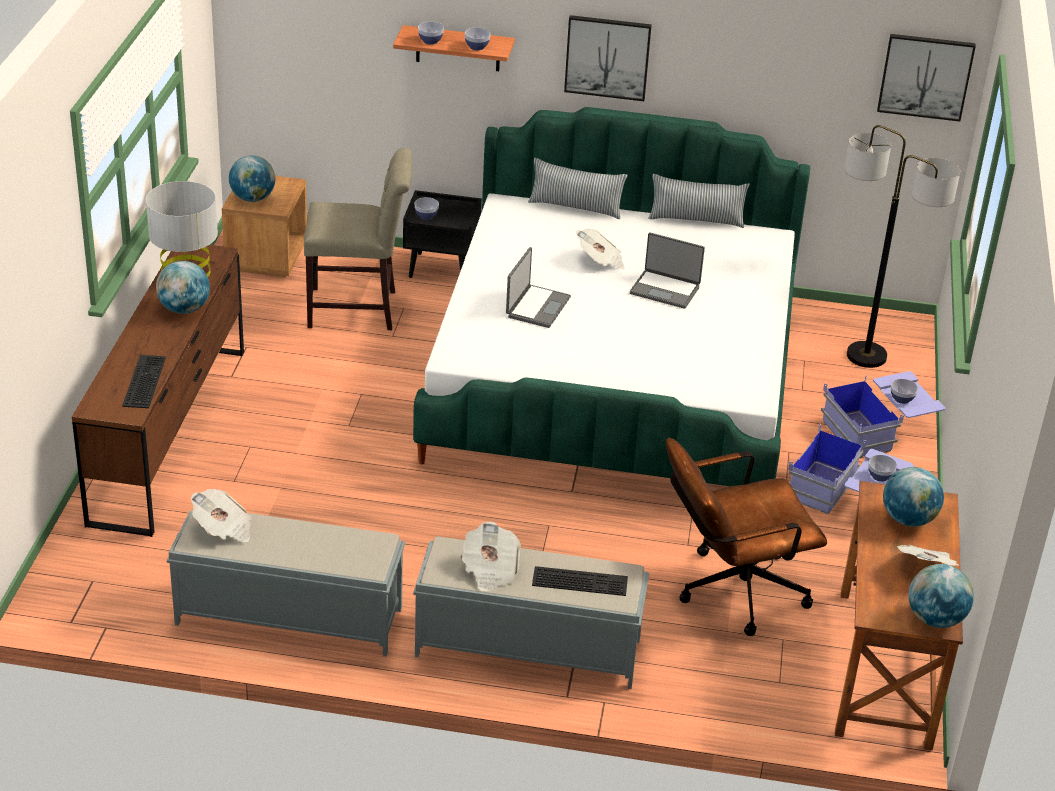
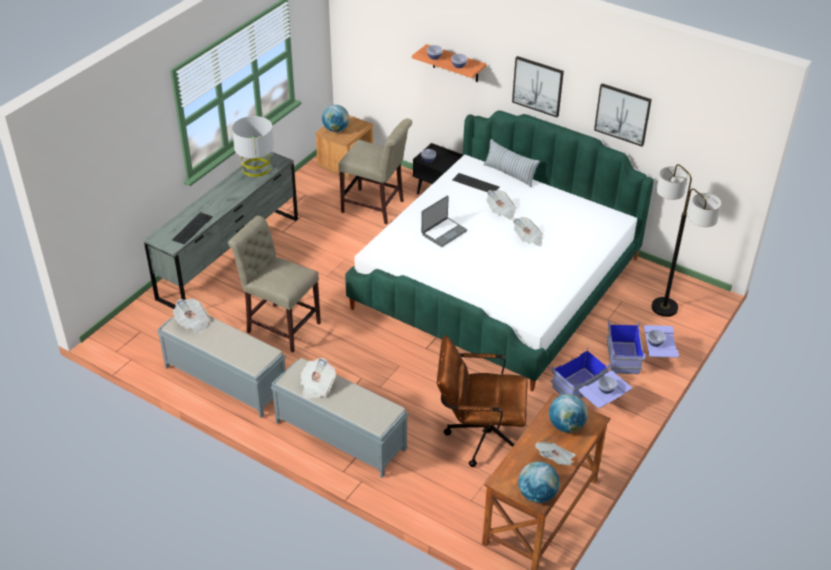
camera: 25 degrees right, 5 degrees up
(170, 434) = (230, 258): brown dresser -> grey dresser
(184, 309) = (240, 190): globe -> none
(323, 514) = (280, 325): none -> beige chair
(581, 580) = (363, 407): keyboard -> keyboard (476, 183)
(665, 289) = (528, 239): laptop -> newspaper
(696, 220) = (579, 197): pillow -> none
(925, 76) = (728, 137): picture -> picture (623, 114)

